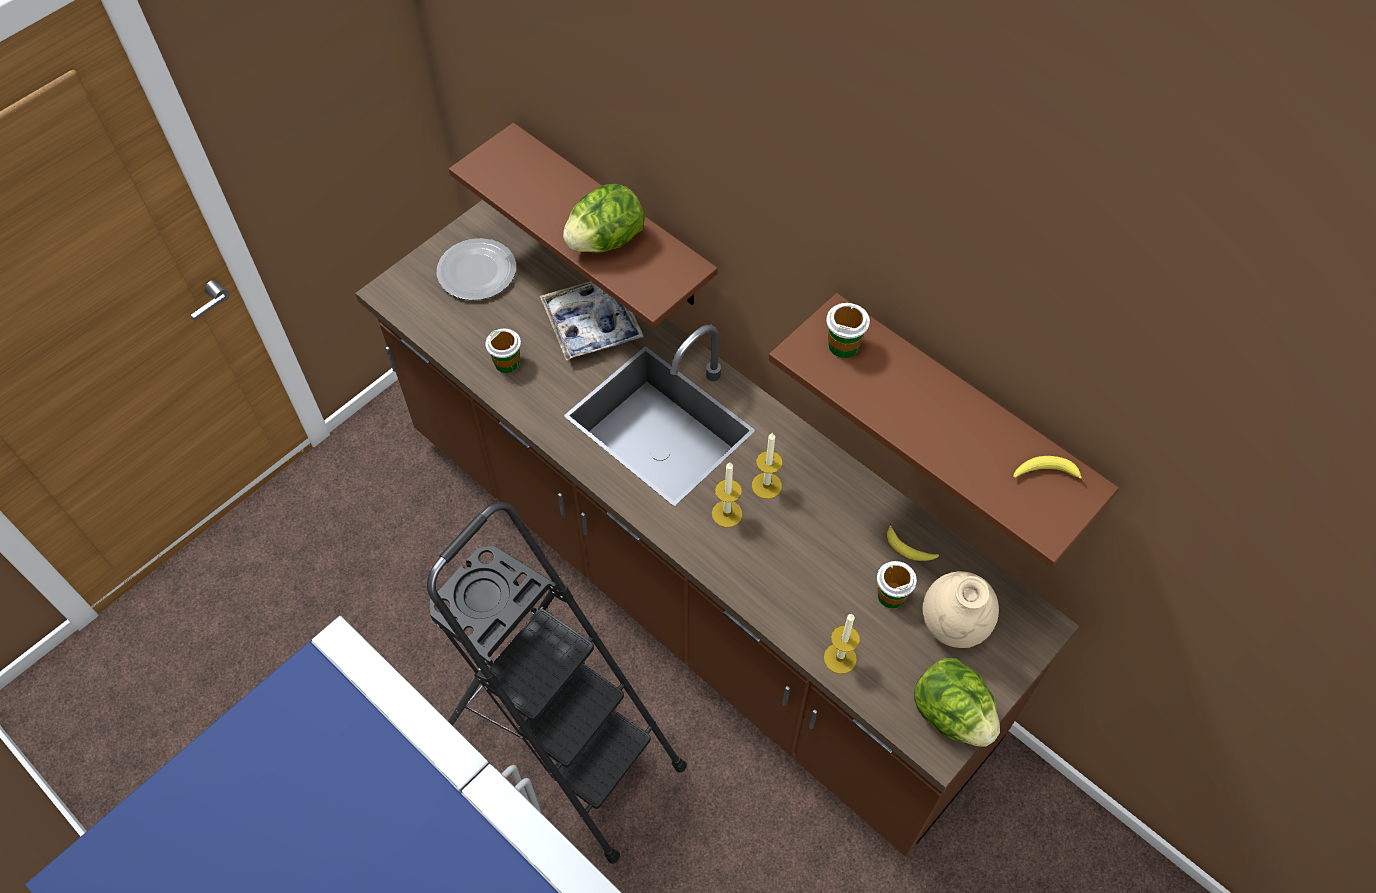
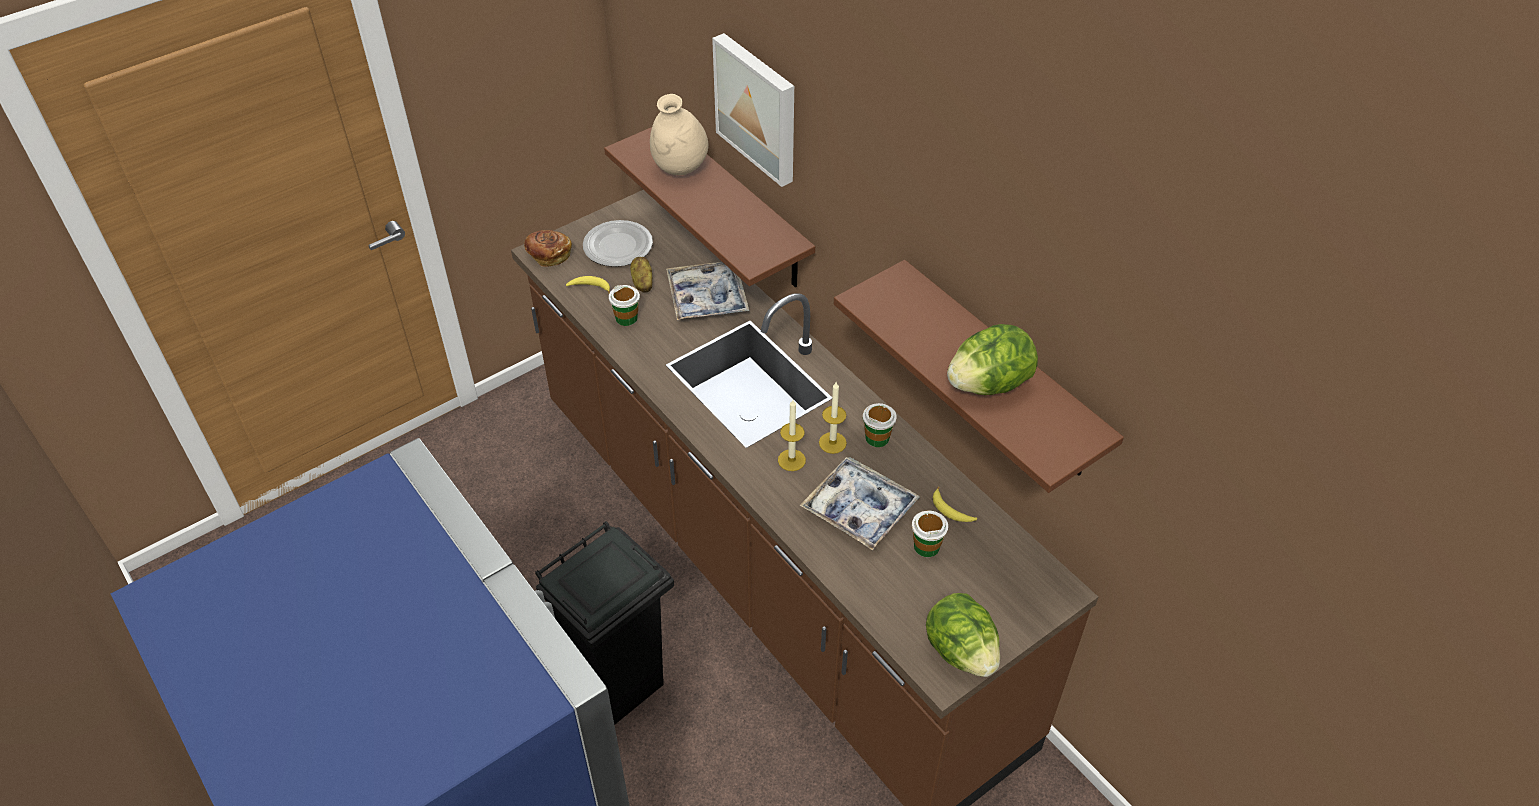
camera: 10 degrees right, 10 degrees down
(400, 294) = (548, 255): none -> bread
(514, 315) = (642, 282): none -> potato
(559, 745) = (621, 685): step ladder -> black trash can
(606, 240) = (723, 215): lettuce -> lettuce (989, 384)
(637, 121) = (758, 108): none -> picture
(811, 562) = (859, 509): none -> tray
(840, 658) = (867, 590): candle -> none
(843, 345) = (900, 298): cup -> cup (877, 437)
(953, 625) = (978, 579): beige vase -> beige vase (680, 169)
(1045, 472) = (1058, 416): banana -> banana (590, 287)

